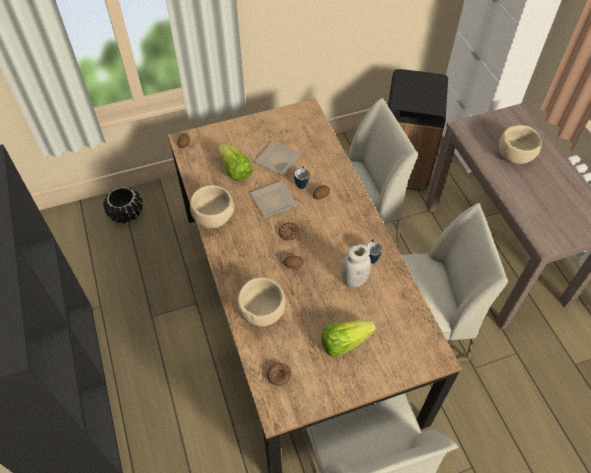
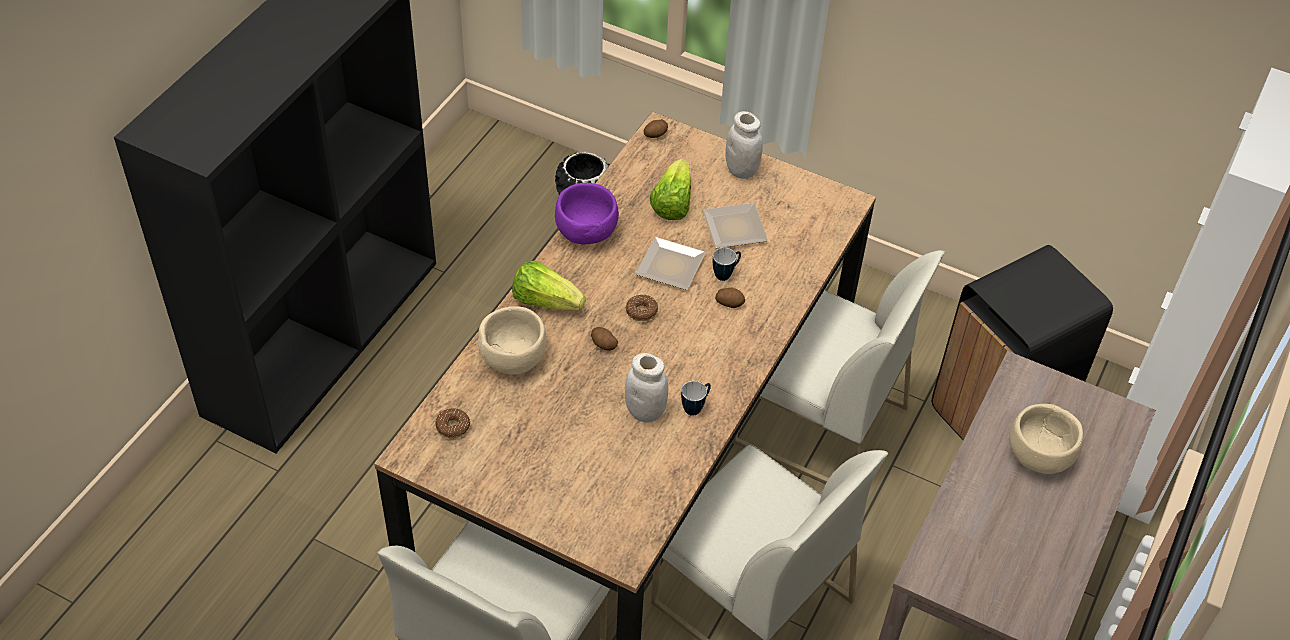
camera: 45 degrees right, 5 degrees down
(214, 218) = (585, 234): beige bowl -> purple bowl
(245, 130) = (741, 170): none -> white jar
(344, 342) = (553, 456): lettuce -> lettuce (545, 301)

